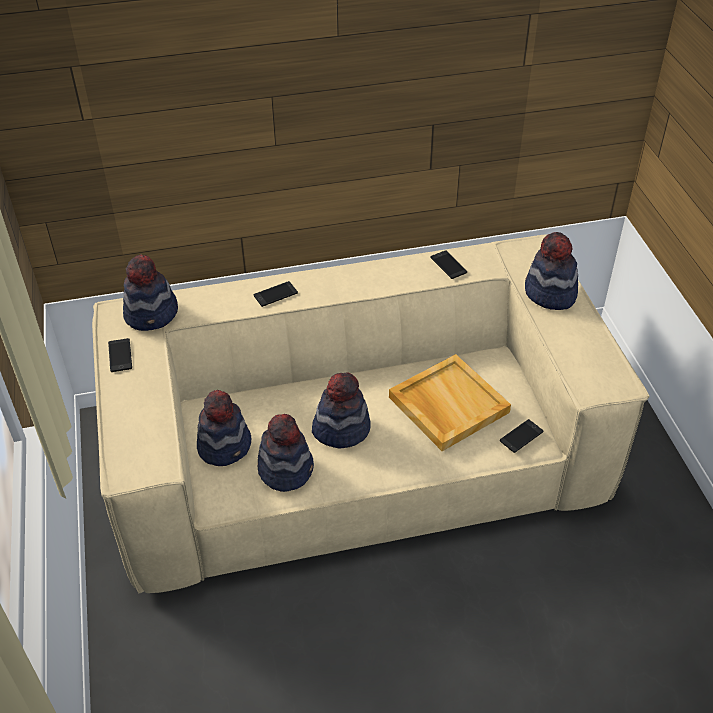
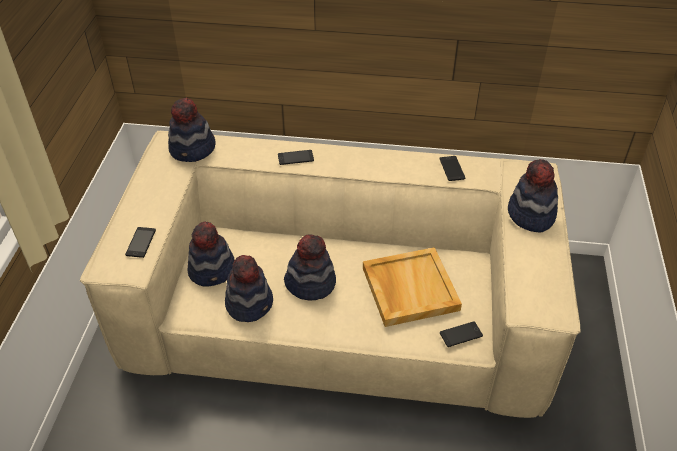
camera: 20 degrees right, 0 degrees up
(120, 355) = (152, 175): phone -> phone (141, 242)

